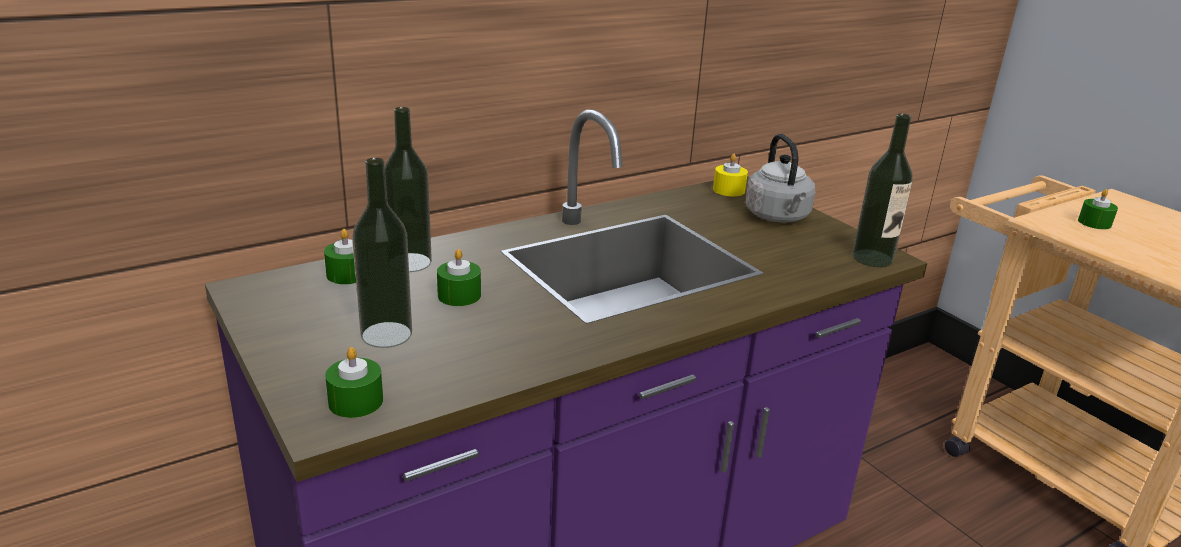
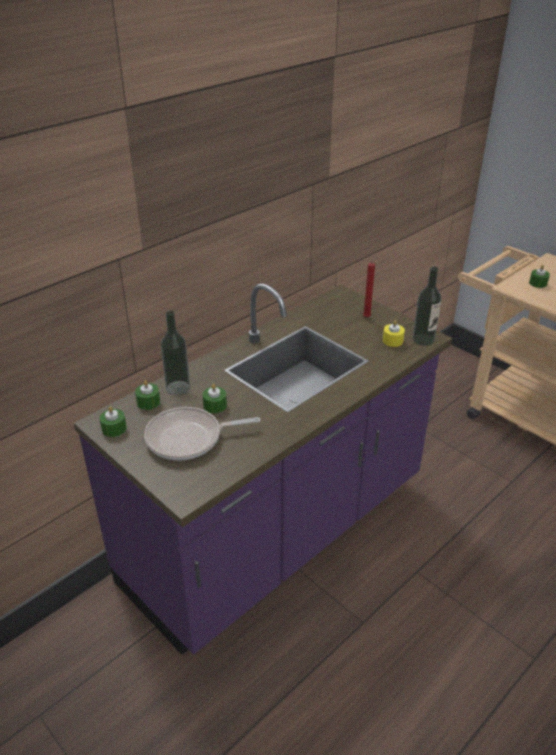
camera: 10 degrees left, 10 degrees up
(356, 401) = (193, 481): green candle -> green candle (114, 428)
(386, 334) = (189, 438): bottle -> frying pan
(728, 190) = (335, 299): yellow candle -> yellow candle (392, 341)
(778, 217) = (368, 317): grey kettle -> red candle

